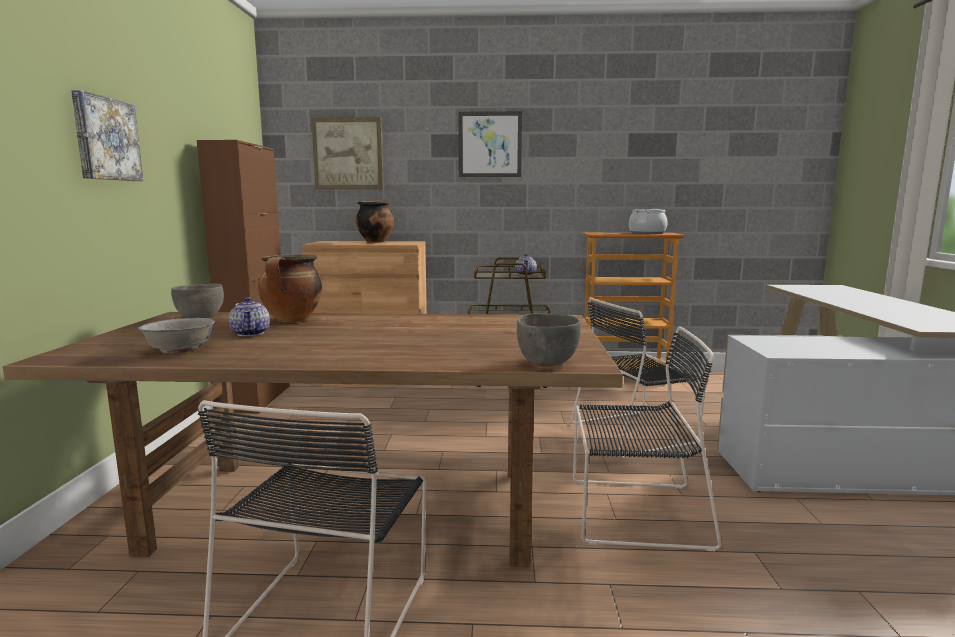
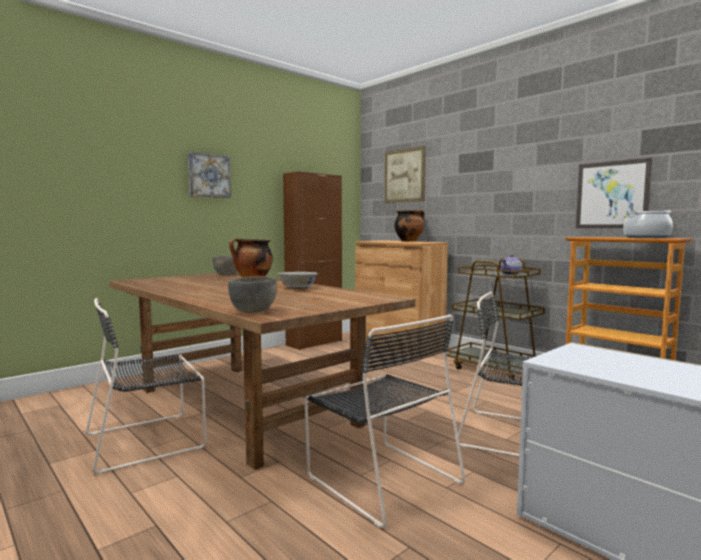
camera: 45 degrees right, 5 degrees down
(180, 349) = (166, 283): white bowl -> white bowl (298, 288)
(251, 333) = (213, 282): teapot -> none
(490, 144) = (502, 158): picture -> picture (612, 195)

